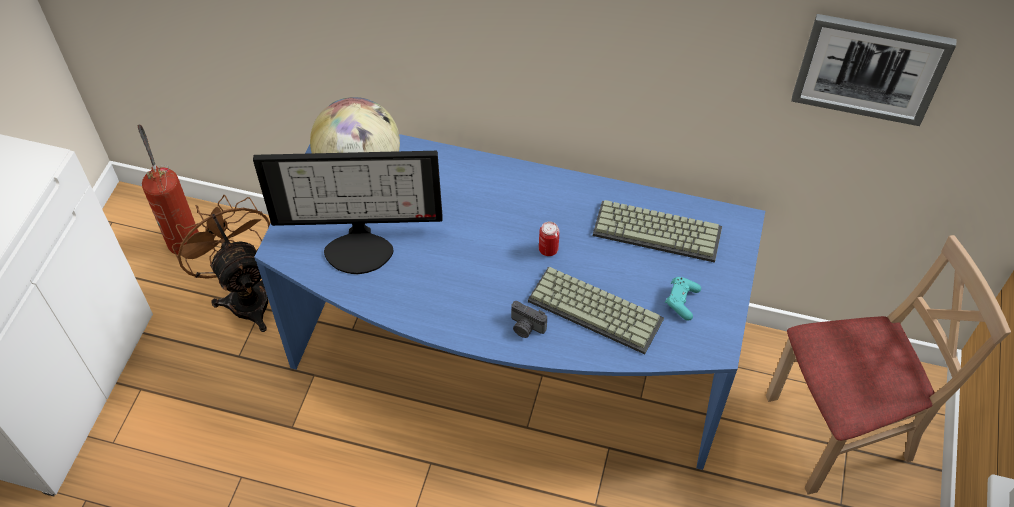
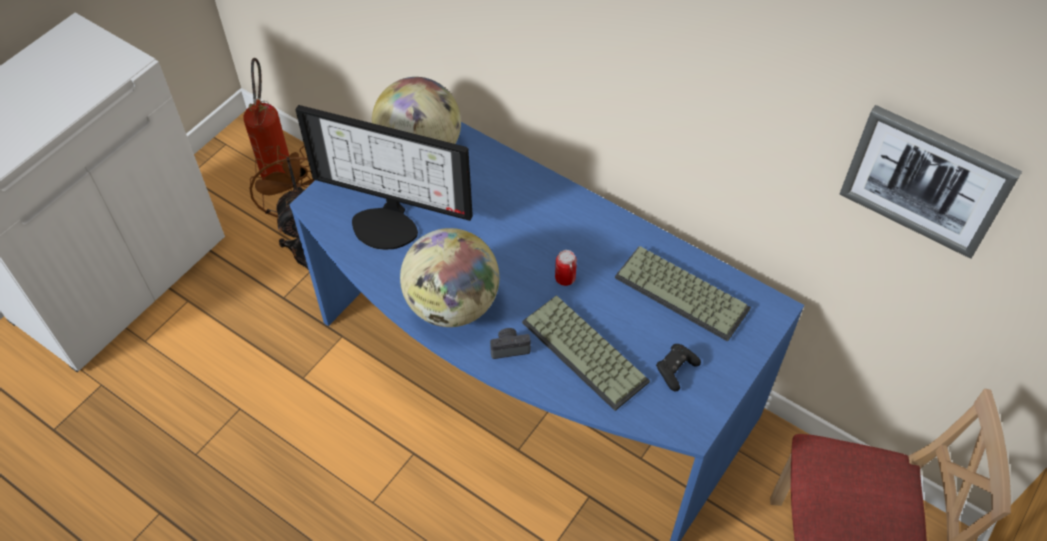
camera: 20 degrees right, 0 degrees up
(455, 305) = (452, 305): none -> globe
(526, 327) = (509, 347): camera -> camera turned 120 degrees clockwise
(681, 301) = (675, 370): turquoise game controller -> black game controller

